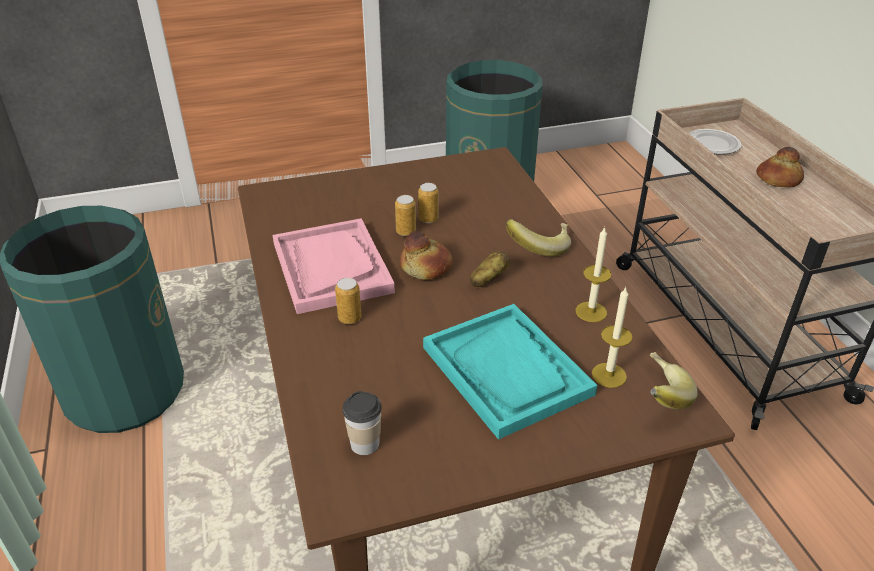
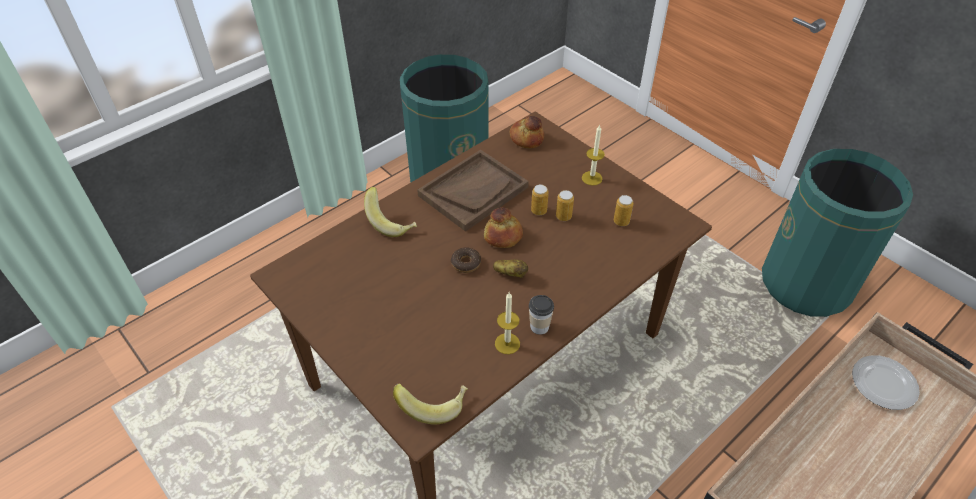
camera: 65 degrees right, 10 degrees up
(331, 267) = (473, 191): pink tray -> brown tray
(349, 318) = (427, 220): can -> can (621, 221)
(365, 444) = (324, 269): cup -> cup (539, 327)
(448, 307) = (466, 263): none -> donut
(507, 371) = (417, 314): turquoise tray -> none
(539, 247) = (571, 290): banana -> banana (391, 222)
(609, 375) = (440, 371): candle -> candle (592, 178)
(777, 180) = (857, 457): bread -> bread (527, 138)

